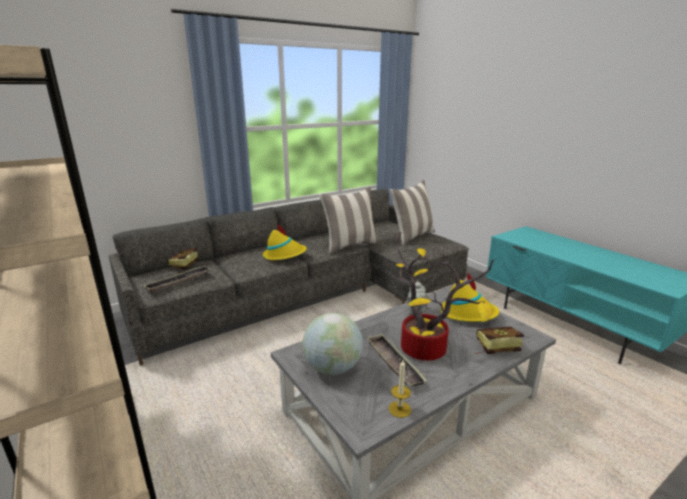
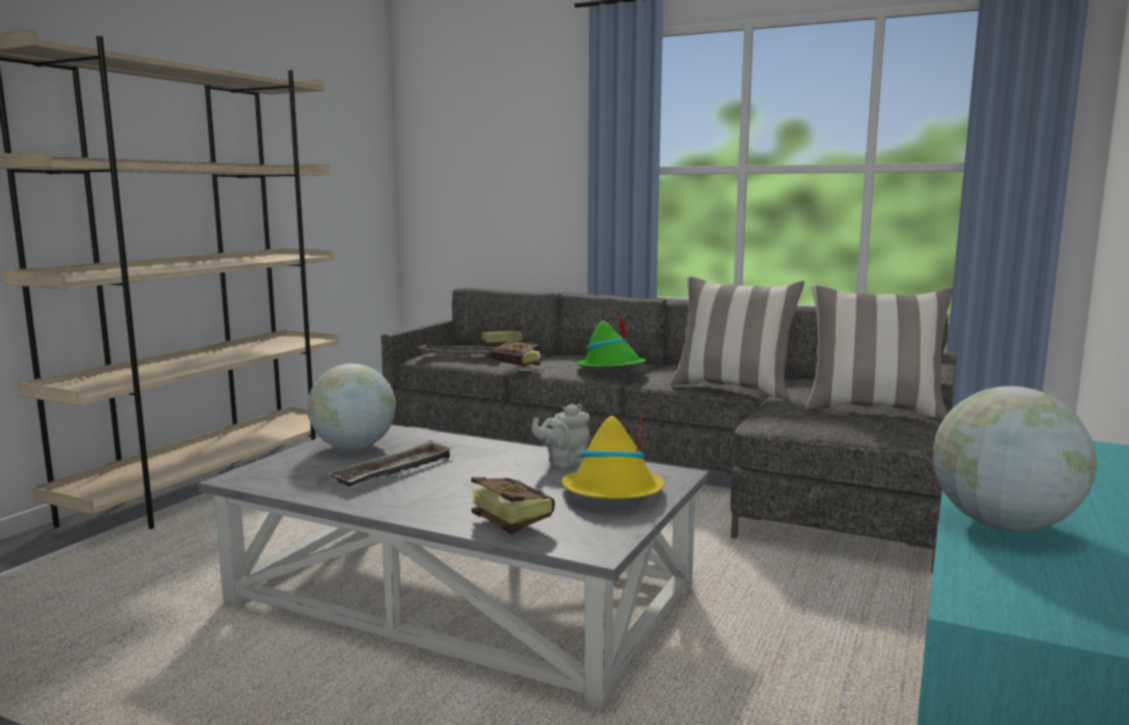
camera: 60 degrees right, 10 degrees down
(243, 275) = (520, 369): none -> book
(284, 255) = (611, 368): yellow hat -> green hat
(399, 409) = (290, 487): candle -> none
(427, 349) = (454, 483): potted plant -> none
(602, 265) = (1003, 526): none -> globe

